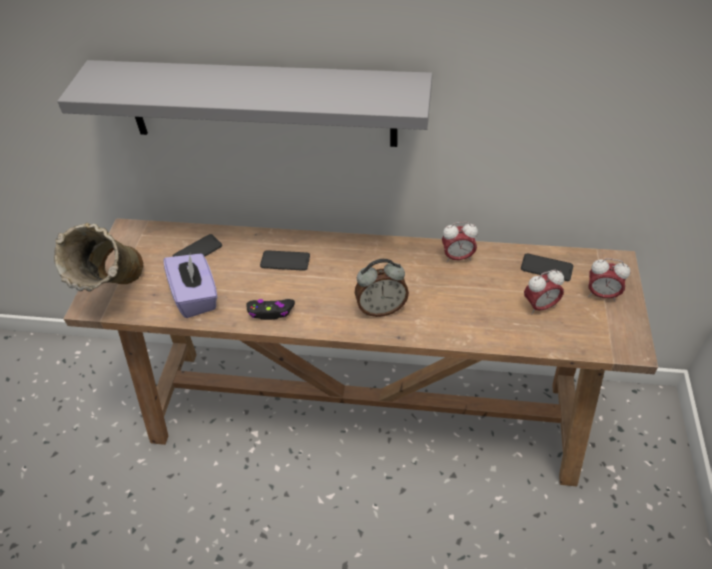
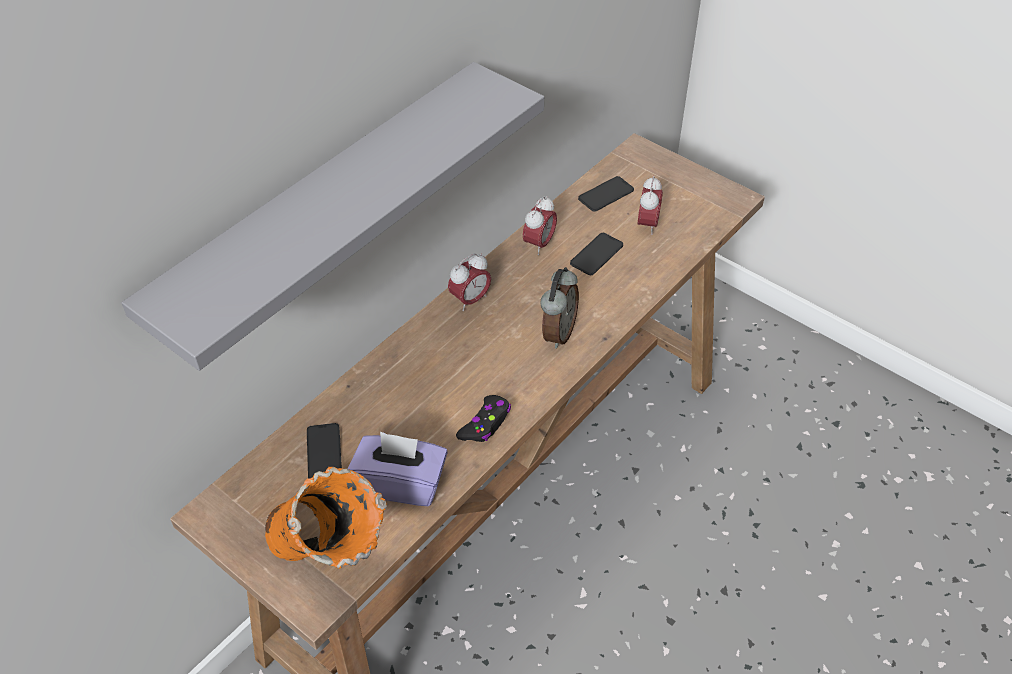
camera: 60 degrees left, 0 degrees up
(118, 297) = (331, 565): beige vase -> orange vase
(285, 261) = (418, 378): phone -> phone (596, 254)
(601, 295) = (666, 181): alarm clock -> alarm clock (470, 300)

